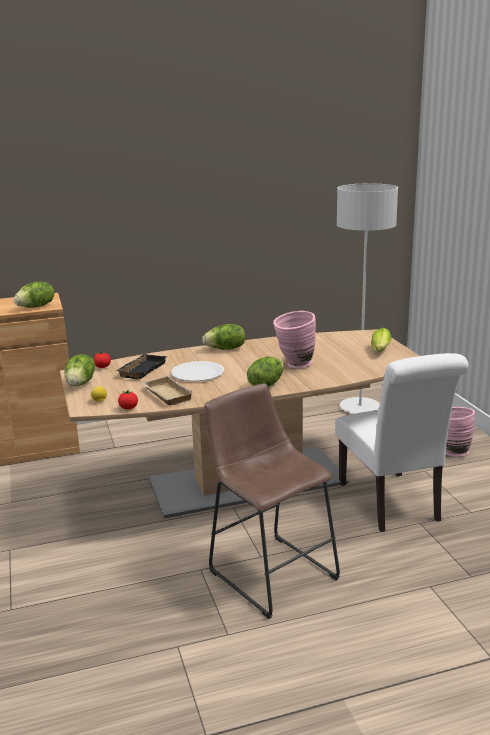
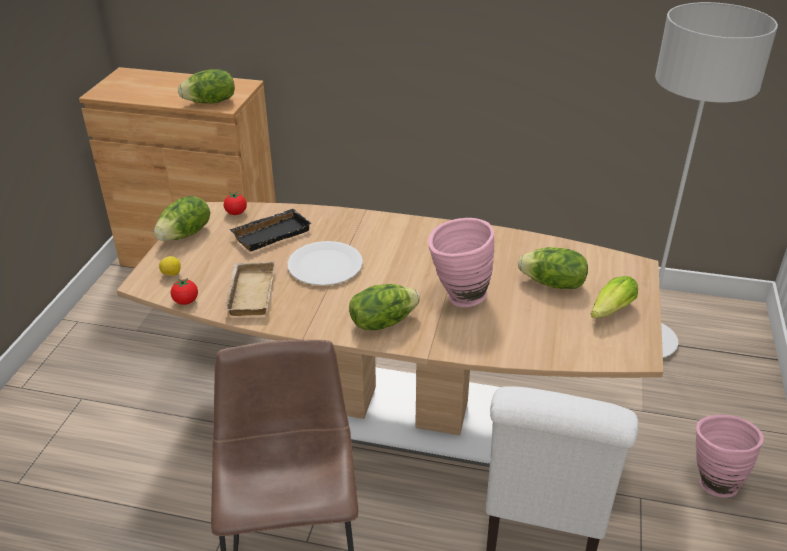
camera: 30 degrees right, 15 degrees up
(226, 349) = (406, 229): lettuce -> lettuce (553, 284)

